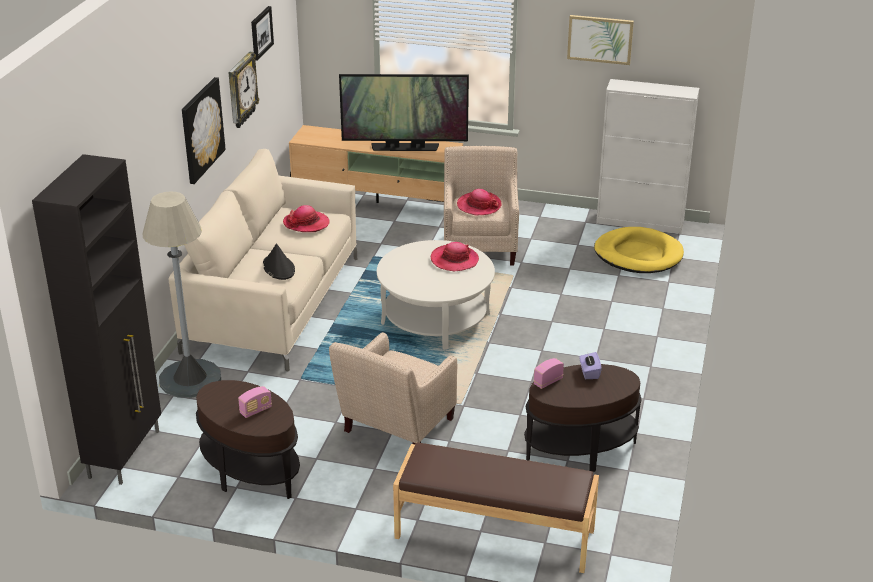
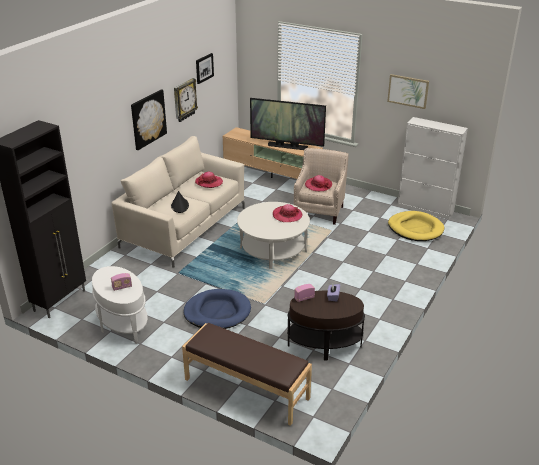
camera: 15 degrees right, 0 degrees up
(190, 379) = (117, 263): grey floor lamp -> none
(250, 472) = (122, 323): brown side table -> white side table
(394, 429) = (217, 312): beige armchair -> blue dog bed

